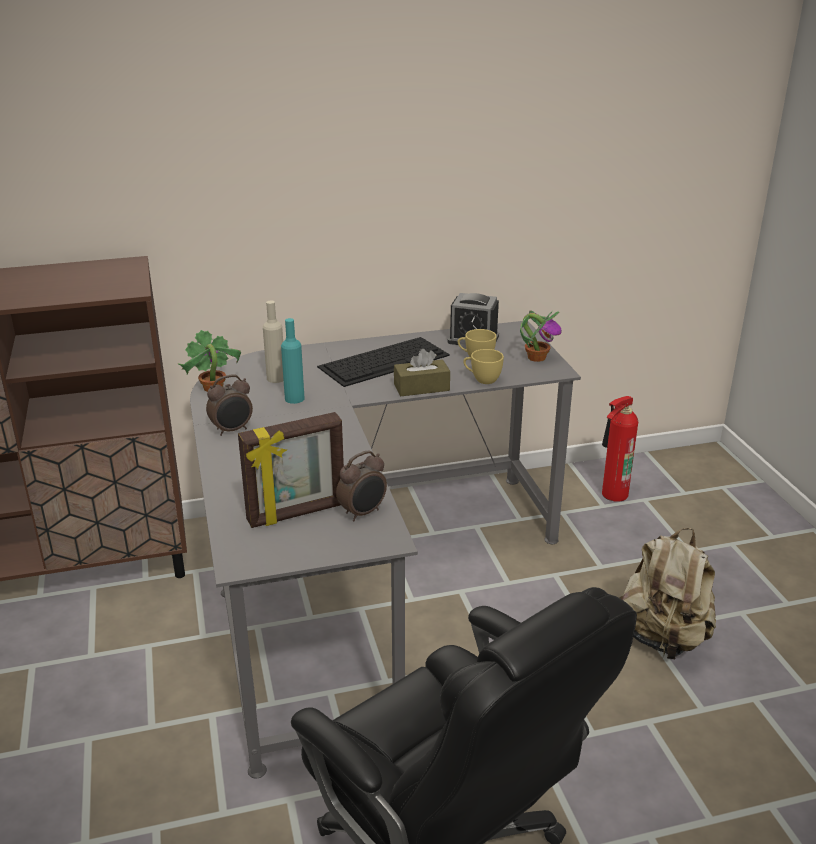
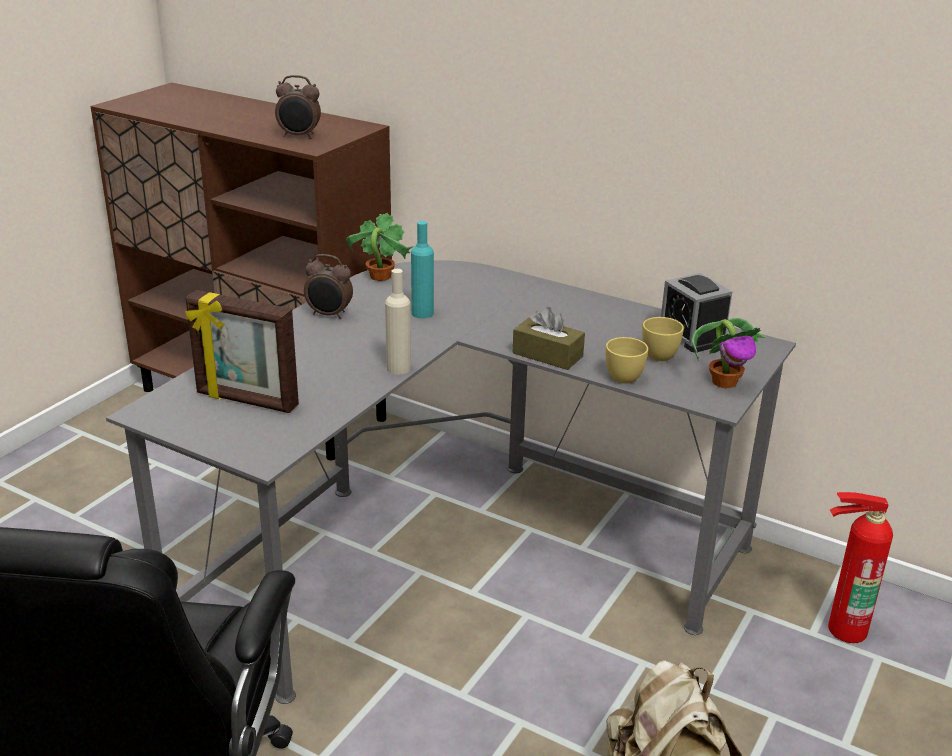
camera: 45 degrees right, 0 degrees up
(276, 378) = (441, 290): beige bottle -> beige bottle (398, 368)
(363, 513) = (290, 428): alarm clock -> alarm clock (299, 136)
(385, 360) = (563, 317): keyboard -> none

